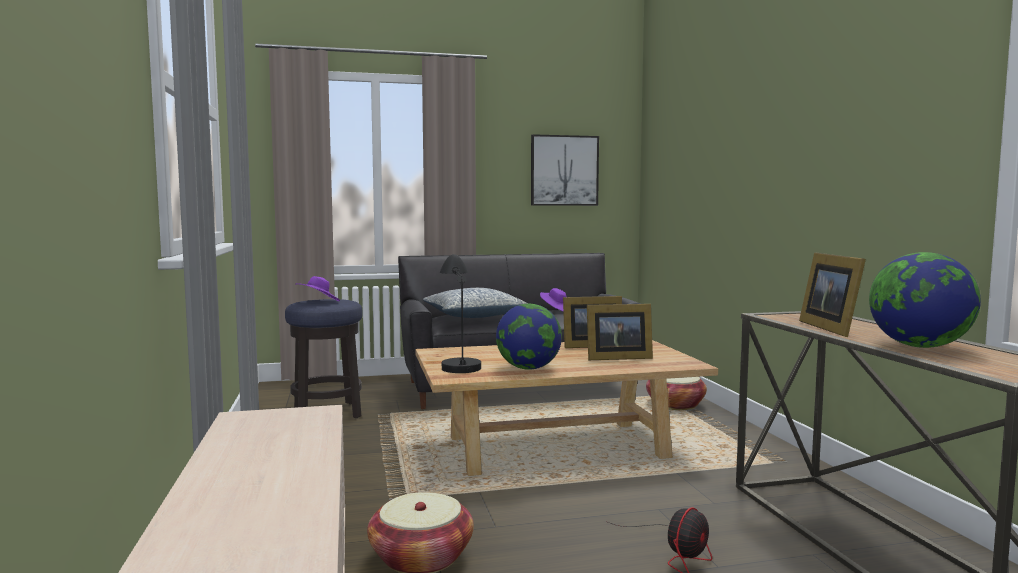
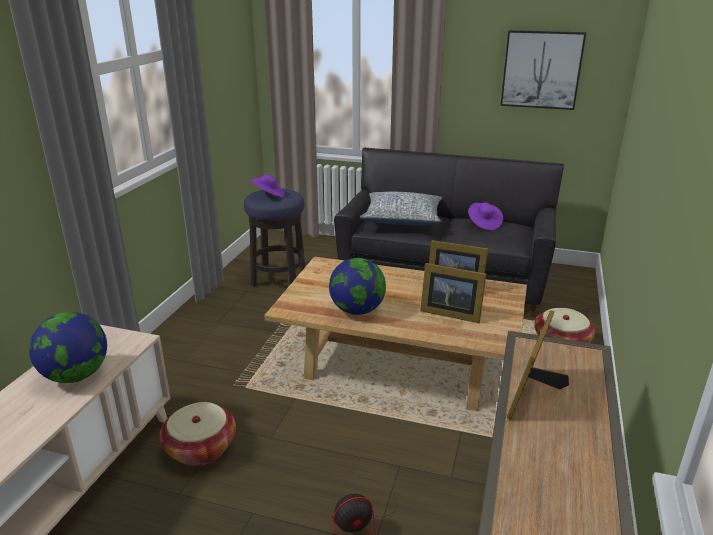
camera: 30 degrees right, 20 degrees up
(458, 360) = (321, 283): black table lamp -> none
(919, 346) = (548, 464): globe -> globe (76, 375)

